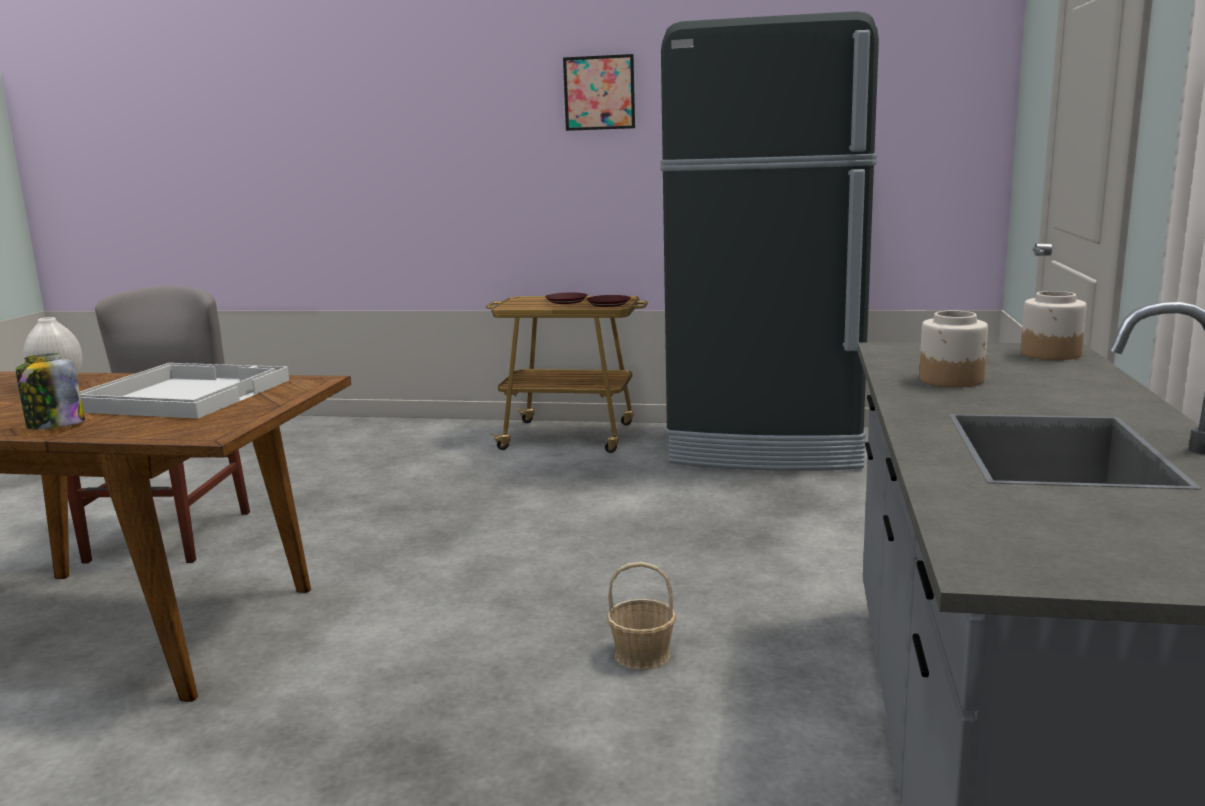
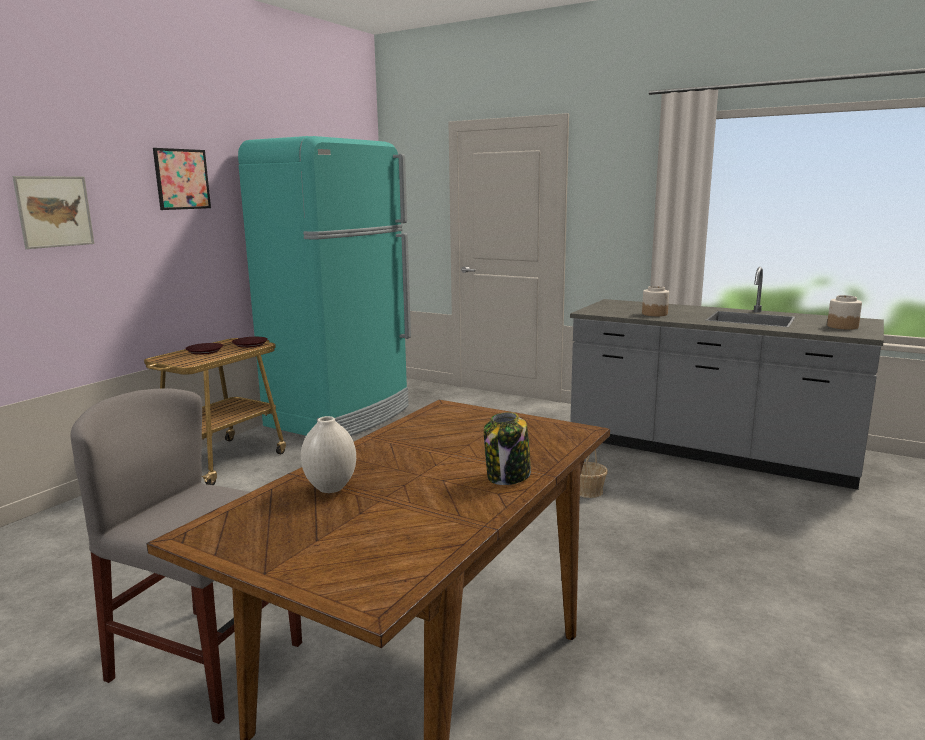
camera: 70 degrees left, 0 degrees up
(182, 394) = (441, 441): white tray -> none
(450, 132) = (54, 211): none -> picture
(767, 447) = (341, 417): black fridge -> turquoise fridge
(1051, 354) = (621, 303): jar -> jar (842, 326)

